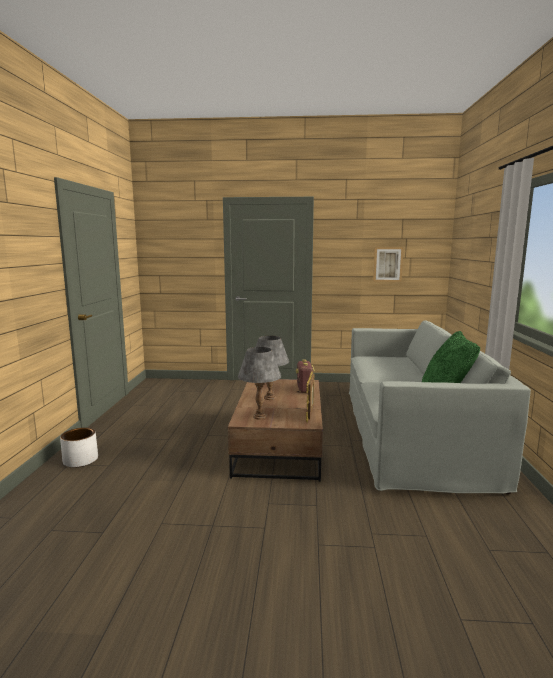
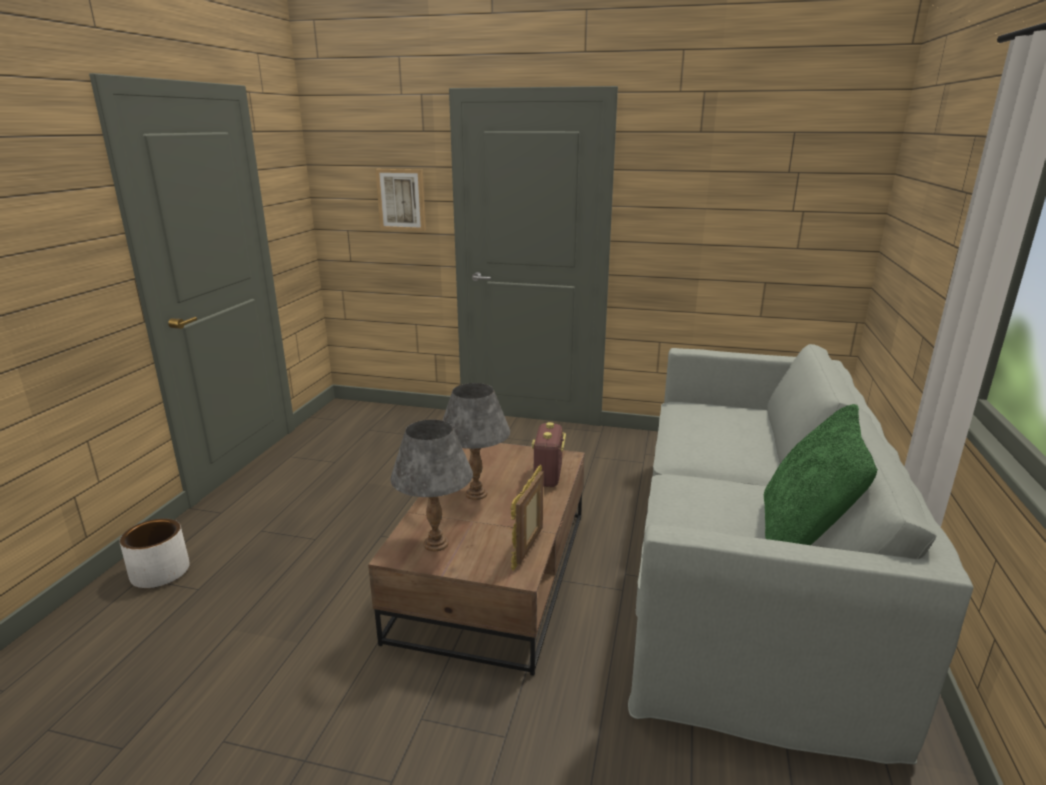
camera: 10 degrees right, 10 degrees up
(387, 264) = (755, 223): picture -> picture (401, 199)

